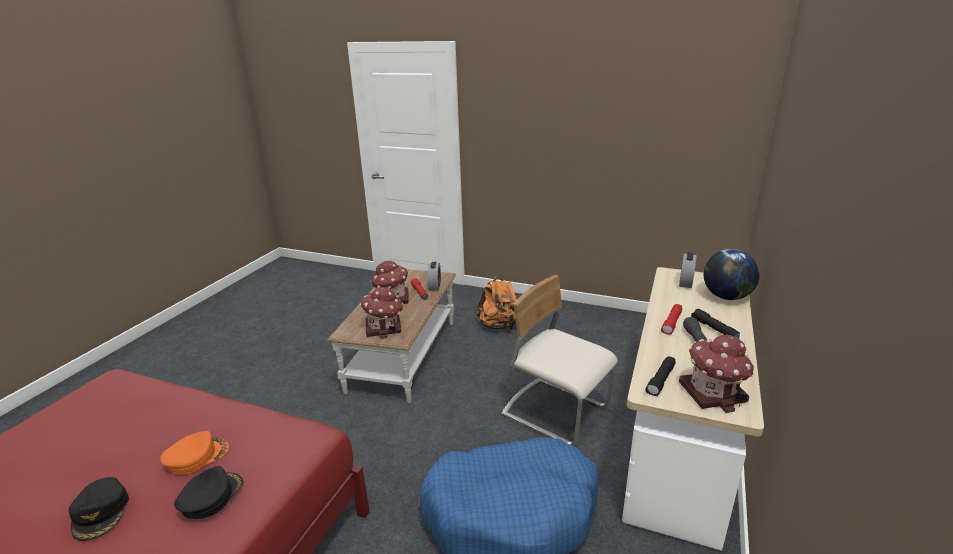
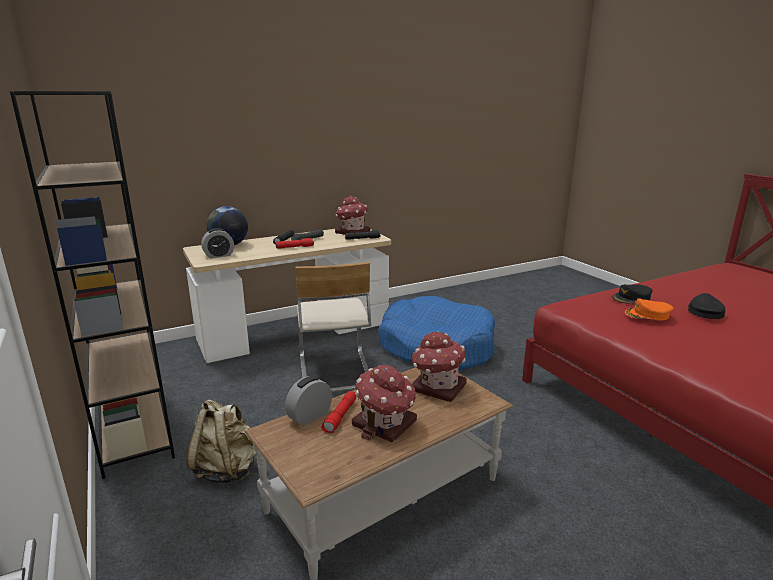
camera: 140 degrees left, 5 degrees down
(499, 326) = (227, 469): orange backpack -> beige backpack
(584, 315) = (133, 429): none -> beige bookcase

